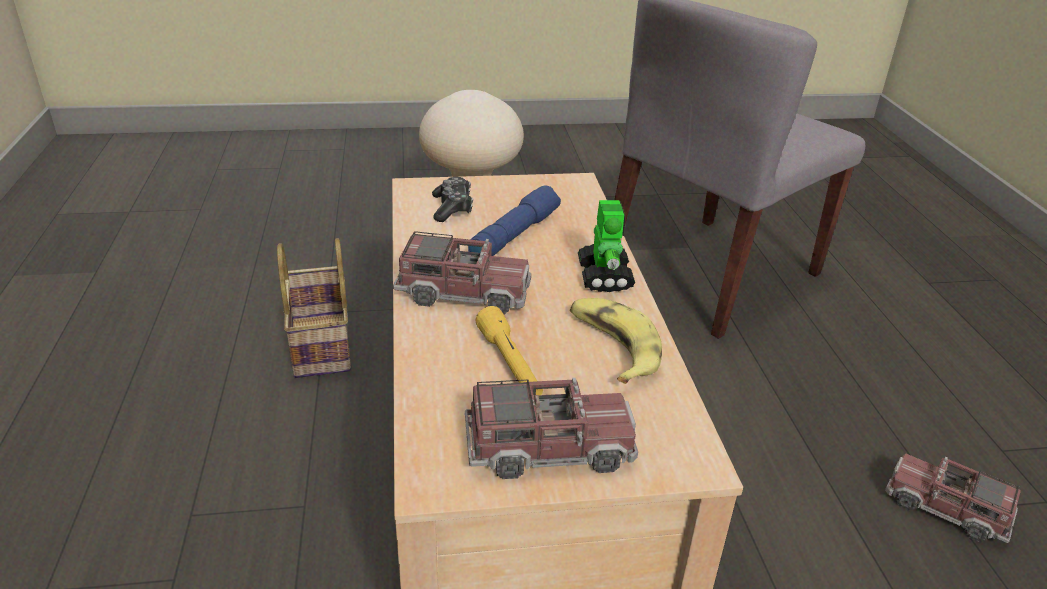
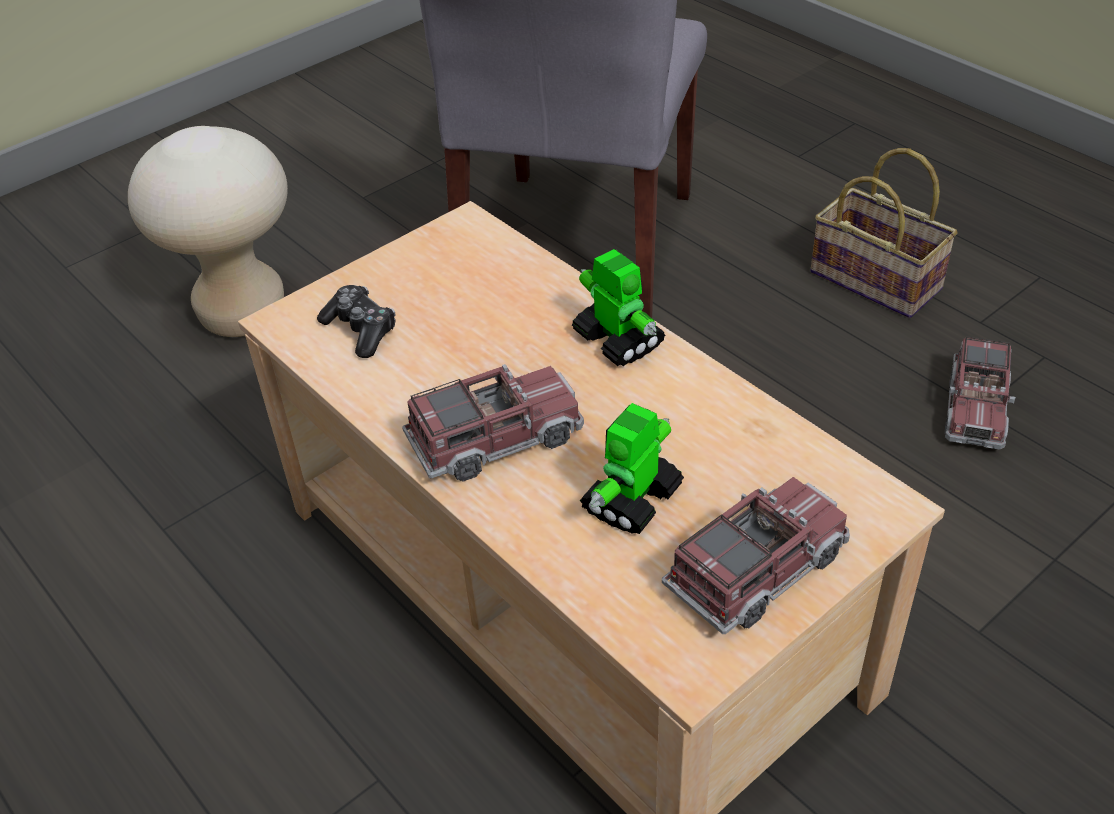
camera: 30 degrees left, 10 degrees up
(323, 346) = (205, 576): basket -> basket (879, 280)
(510, 365) = (631, 500): yellow flashlight -> toy robot
(514, 234) = (470, 332): blue flashlight -> none
(612, 347) = (706, 424): banana -> none
(946, 508) = (975, 409): toy truck -> toy truck turned 75 degrees counterclockwise

